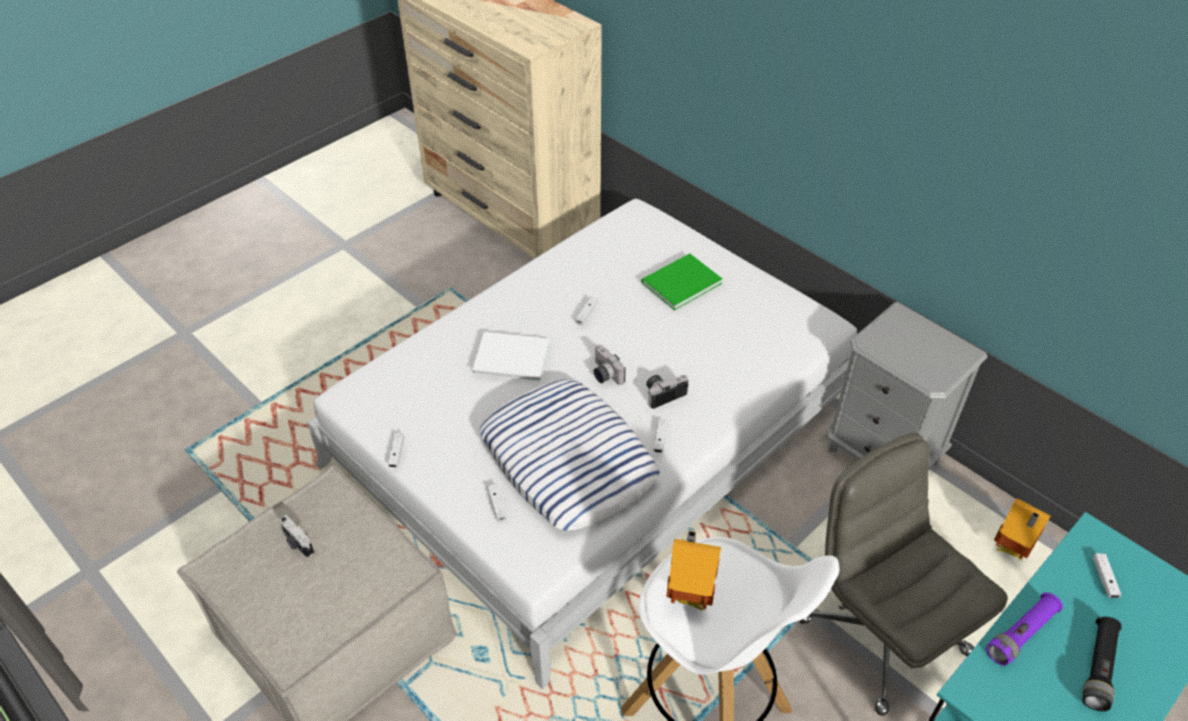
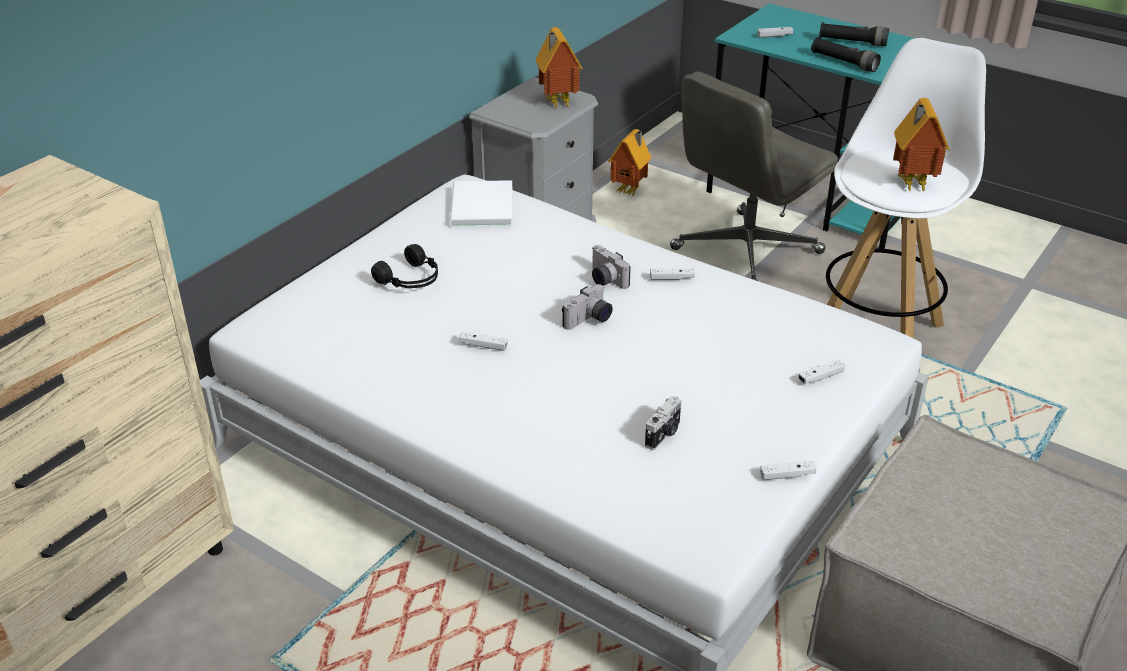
camera: 100 degrees left, 10 degrees down
(298, 544) = (968, 540): camera -> camera (664, 435)
(510, 356) = (582, 399): white book -> white book (479, 207)
(569, 461) = (732, 334): pillow -> none
(678, 283) = (411, 279): green book -> black headphones
(920, 362) = (557, 103): none -> toy house
(1021, 634) = (844, 63): purple flashlight -> black flashlight

